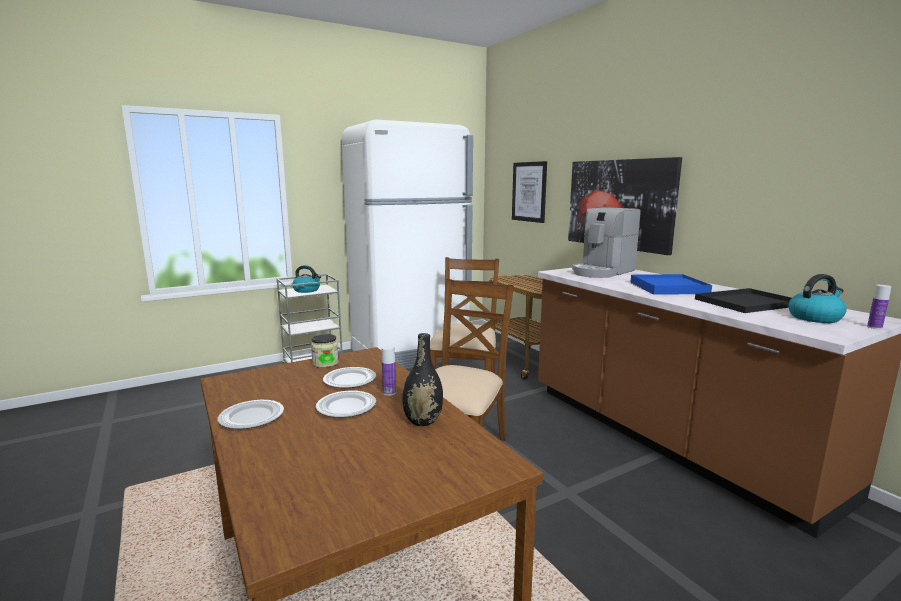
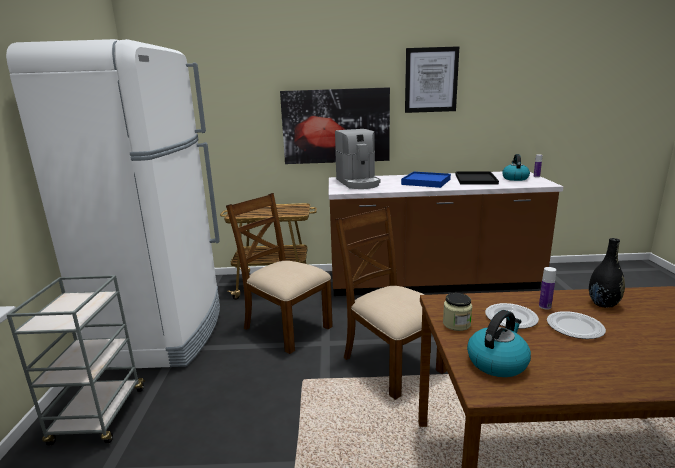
camera: 60 degrees left, 5 degrees up
(251, 417) = (596, 376): plate -> none
(307, 290) = (70, 309): kettle -> kettle (497, 362)
(529, 192) = (218, 122): picture -> picture (431, 80)

